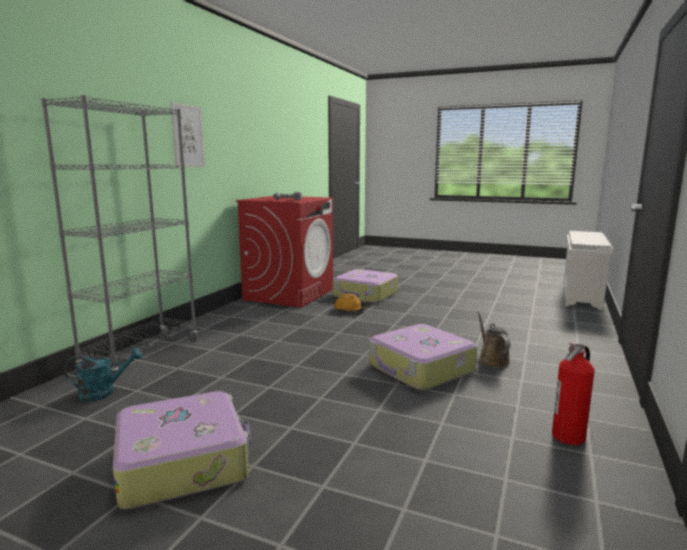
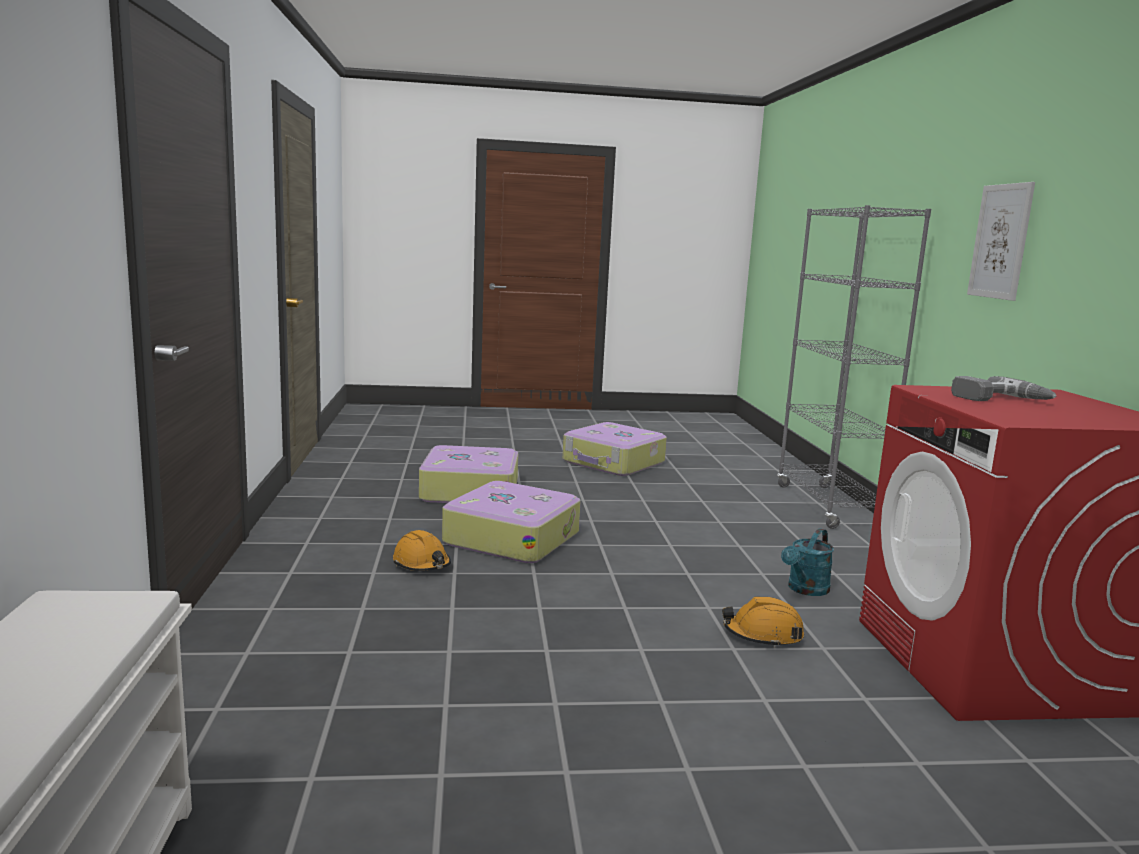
camera: 150 degrees right, 0 degrees up
(104, 392) = (761, 480): turquoise watering can -> turquoise watering can (805, 590)
(365, 295) = (832, 713): suitcase -> suitcase (469, 490)
(492, 360) = (422, 564): brown watering can -> orange hard hat
(569, 437) = (345, 503): fire extinguisher -> none

